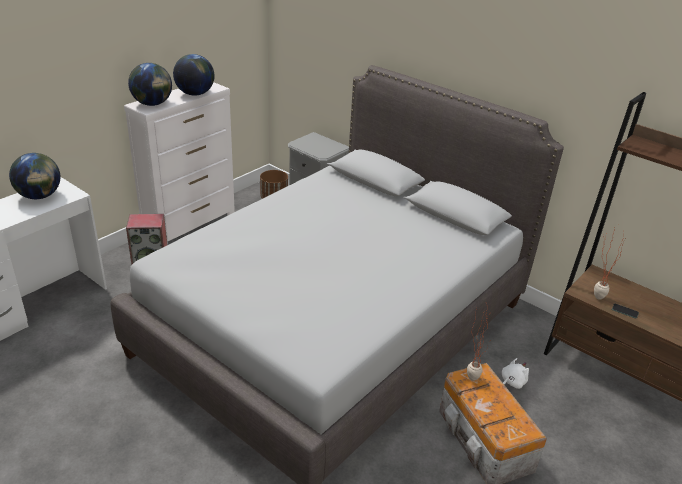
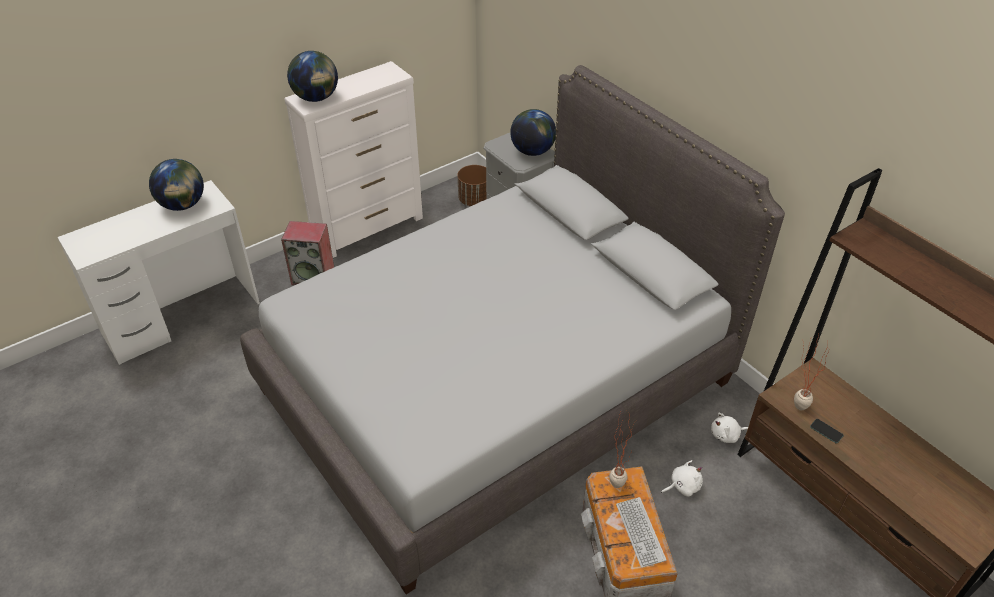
camera: 15 degrees right, 10 degrees up
(195, 94) = (369, 84): globe -> globe (532, 151)
(505, 411) = (640, 532): none -> keyboard
(530, 341) = (726, 435): none -> white plush toy

